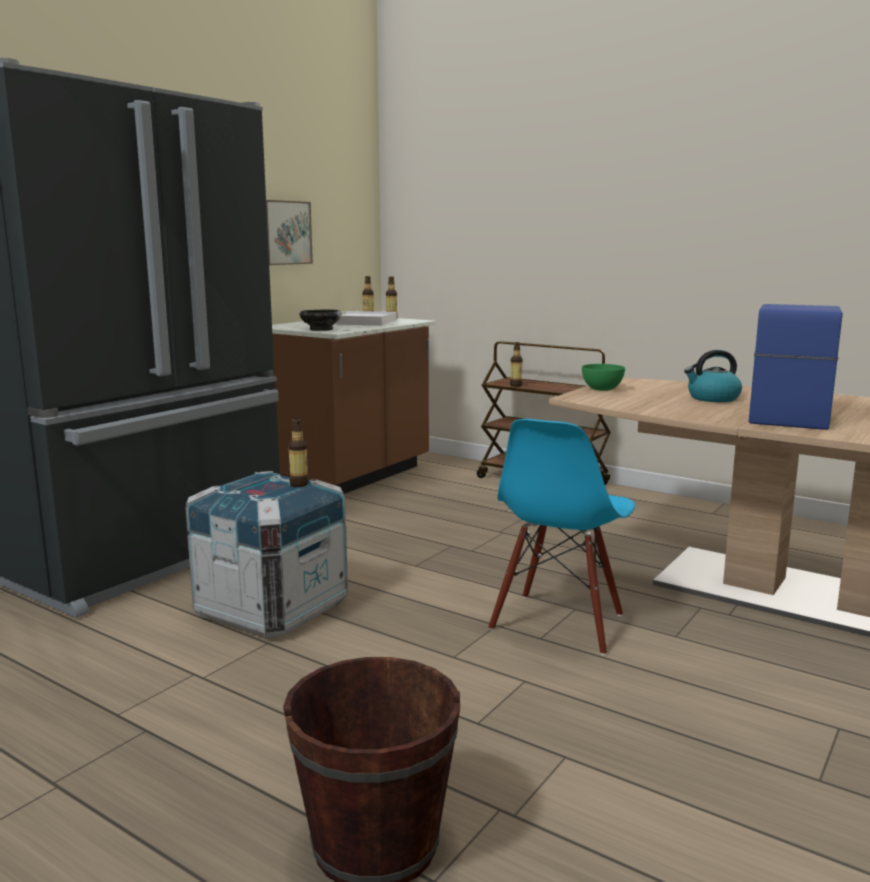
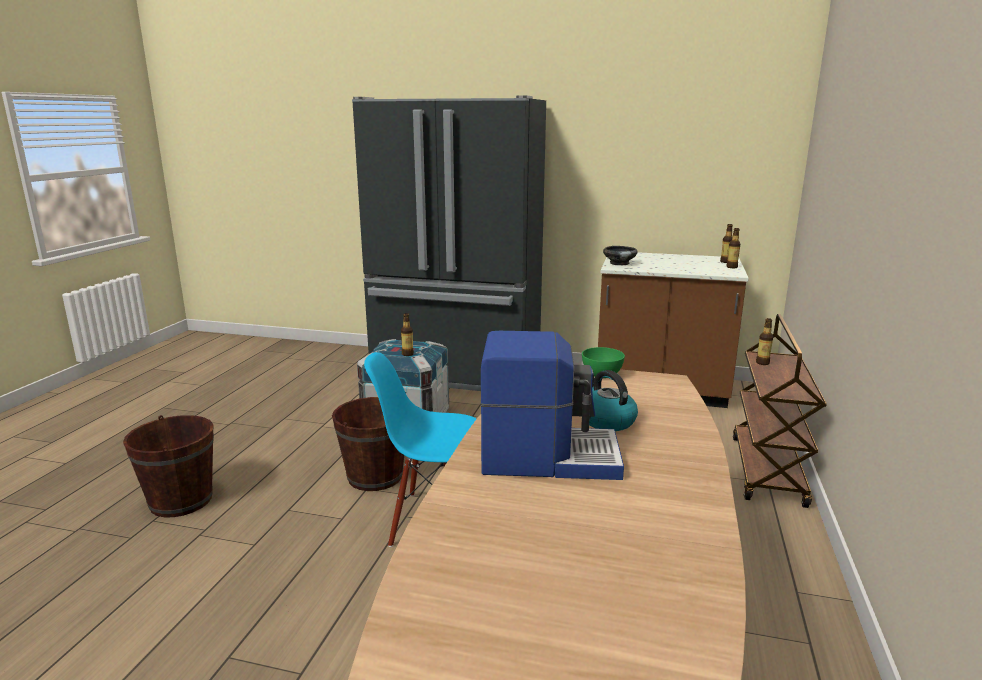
camera: 70 degrees right, 5 degrees up
(284, 233) = (662, 179): picture -> none
(362, 322) = (688, 264): white tray -> none
(423, 647) = (375, 476): none -> brown bucket

